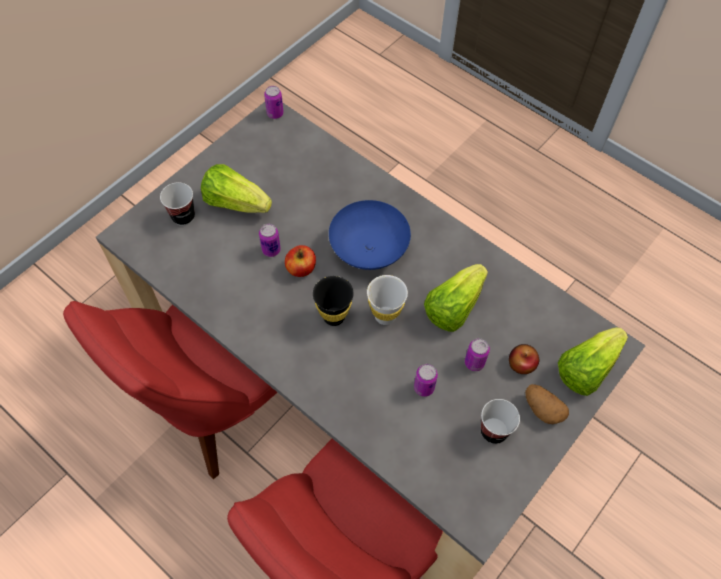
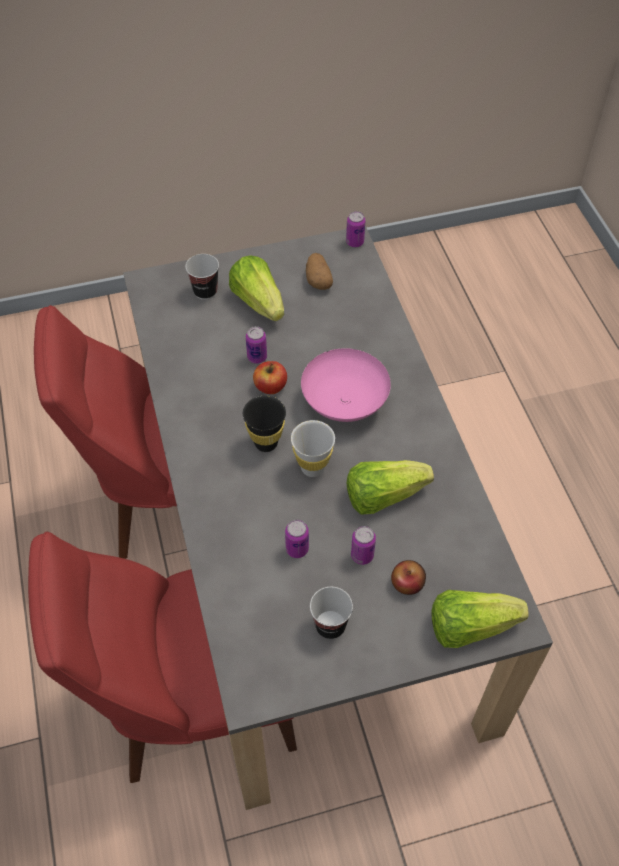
camera: 35 degrees right, 5 degrees down
(370, 250) = (345, 404): blue bowl -> pink bowl
(542, 409) = (394, 635): potato -> potato (318, 280)

